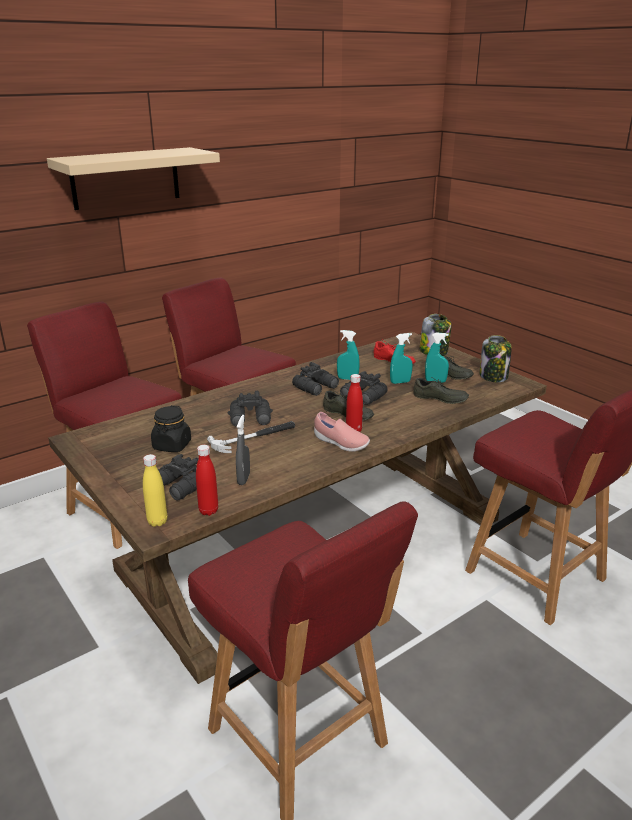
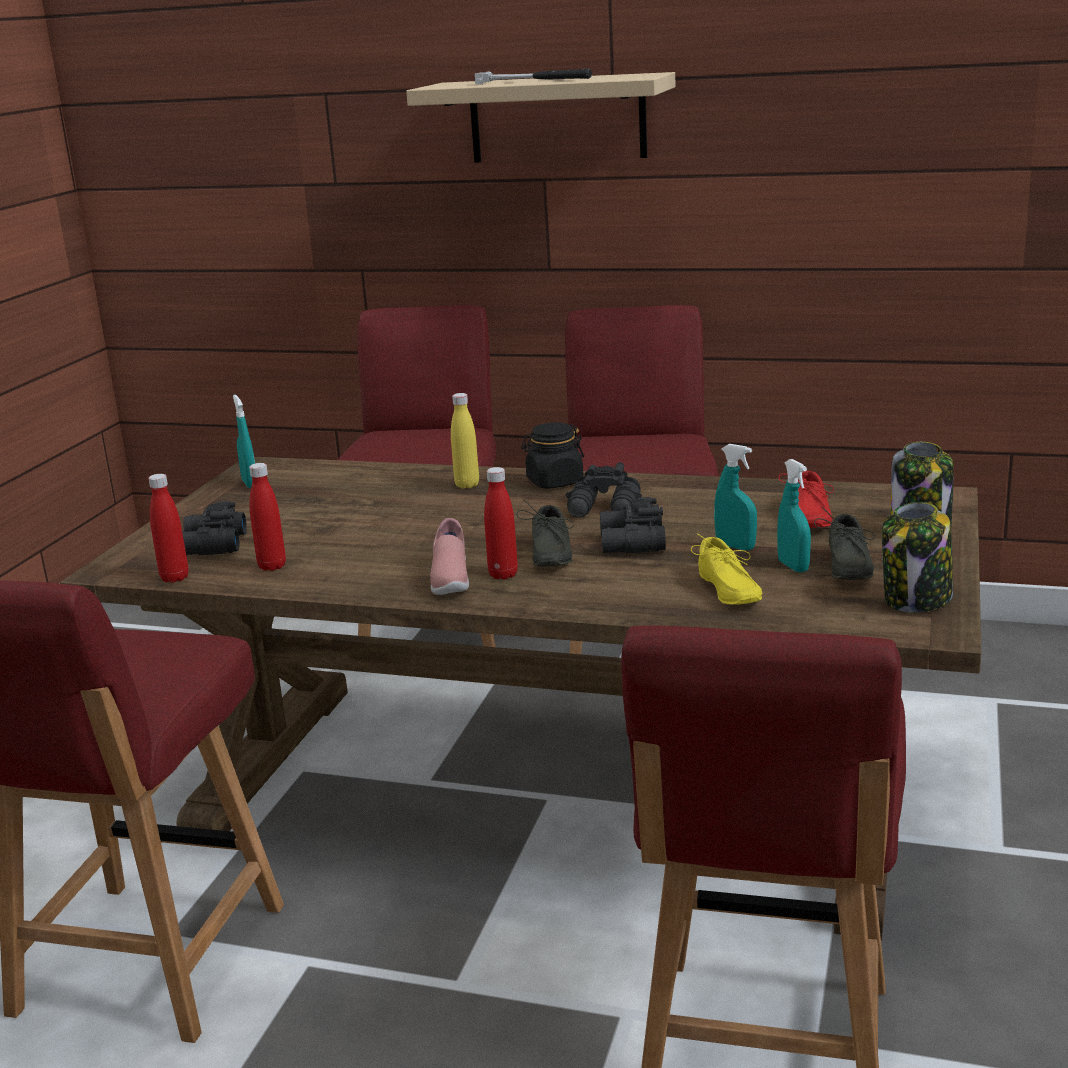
camera: 55 degrees right, 5 degrees down
(157, 522) = (124, 565): yellow bottle -> yellow bottle (467, 485)
(172, 445) = (305, 506): black jar -> black jar (554, 482)
(243, 479) = (272, 566): grey spray bottle -> red bottle
(251, 419) = (439, 513): black binoculars -> none
(254, 438) = (387, 533): hammer -> hammer (531, 81)
(347, 379) = (675, 514): turquoise spray bottle -> turquoise spray bottle (250, 483)
(439, 399) = (725, 591): grey shoe -> yellow shoe

